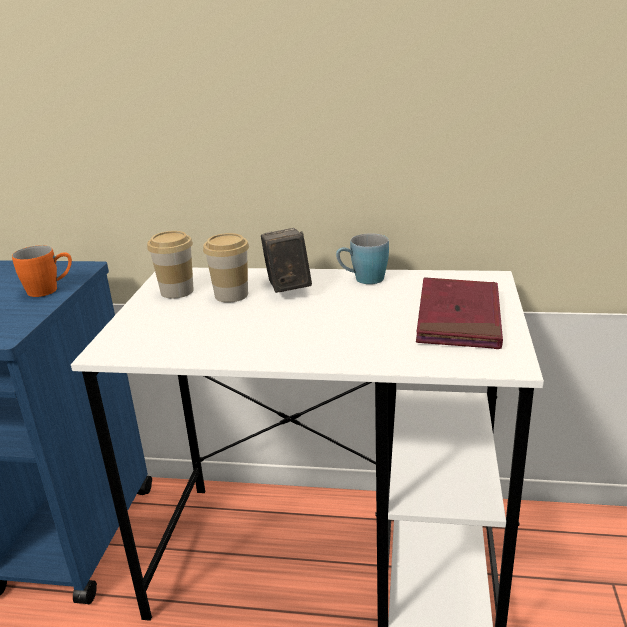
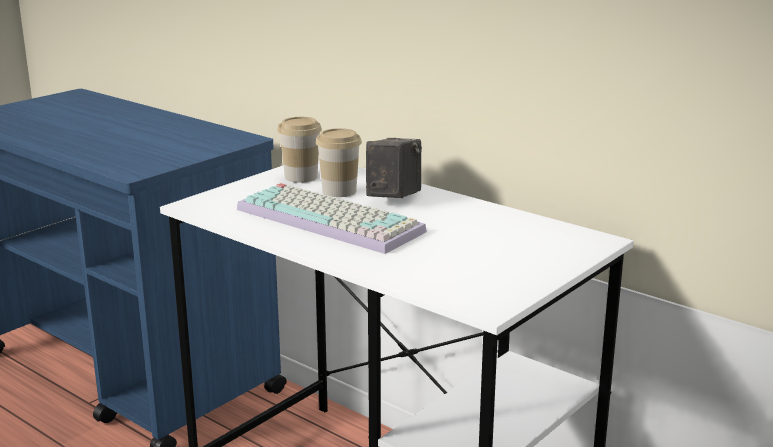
camera: 30 degrees right, 5 degrees down
(50, 290) = (204, 150): orange mug -> none
(265, 324) = (333, 220): none -> keyboard
(362, 280) = (470, 209): blue mug -> none
(458, 318) = (505, 262): red book -> none

